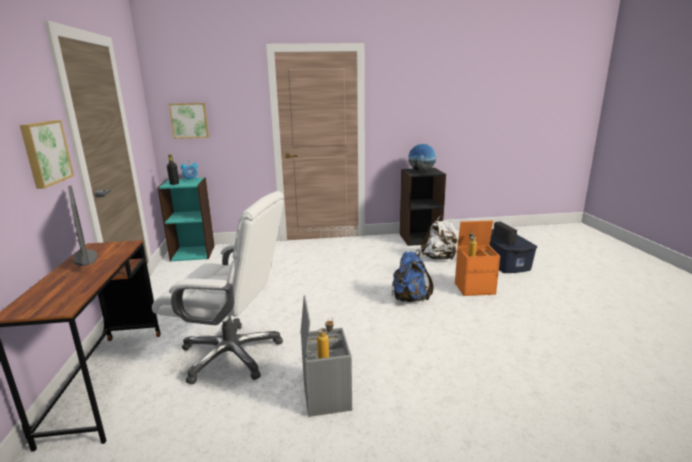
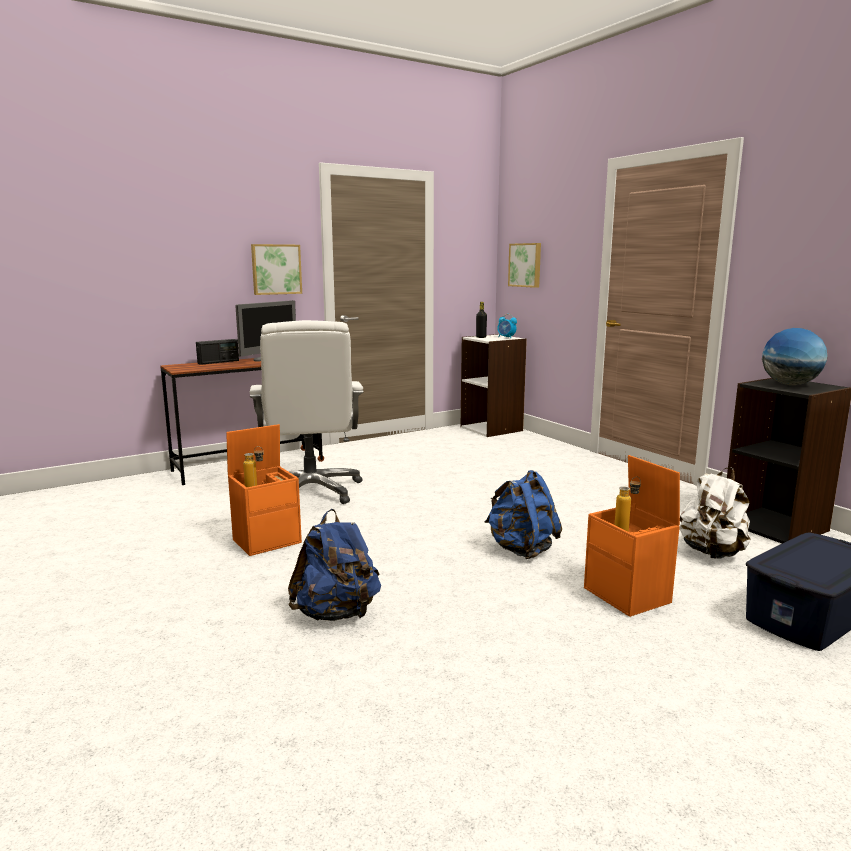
camera: 65 degrees right, 5 degrees down
(193, 253) = (492, 429): turquoise bookcase -> white bookcase
(325, 395) = (268, 540): grey storage box -> orange storage box
(469, 381) = (336, 614): none -> blue backpack
(504, 240) = (801, 558): radio -> radio (218, 362)

